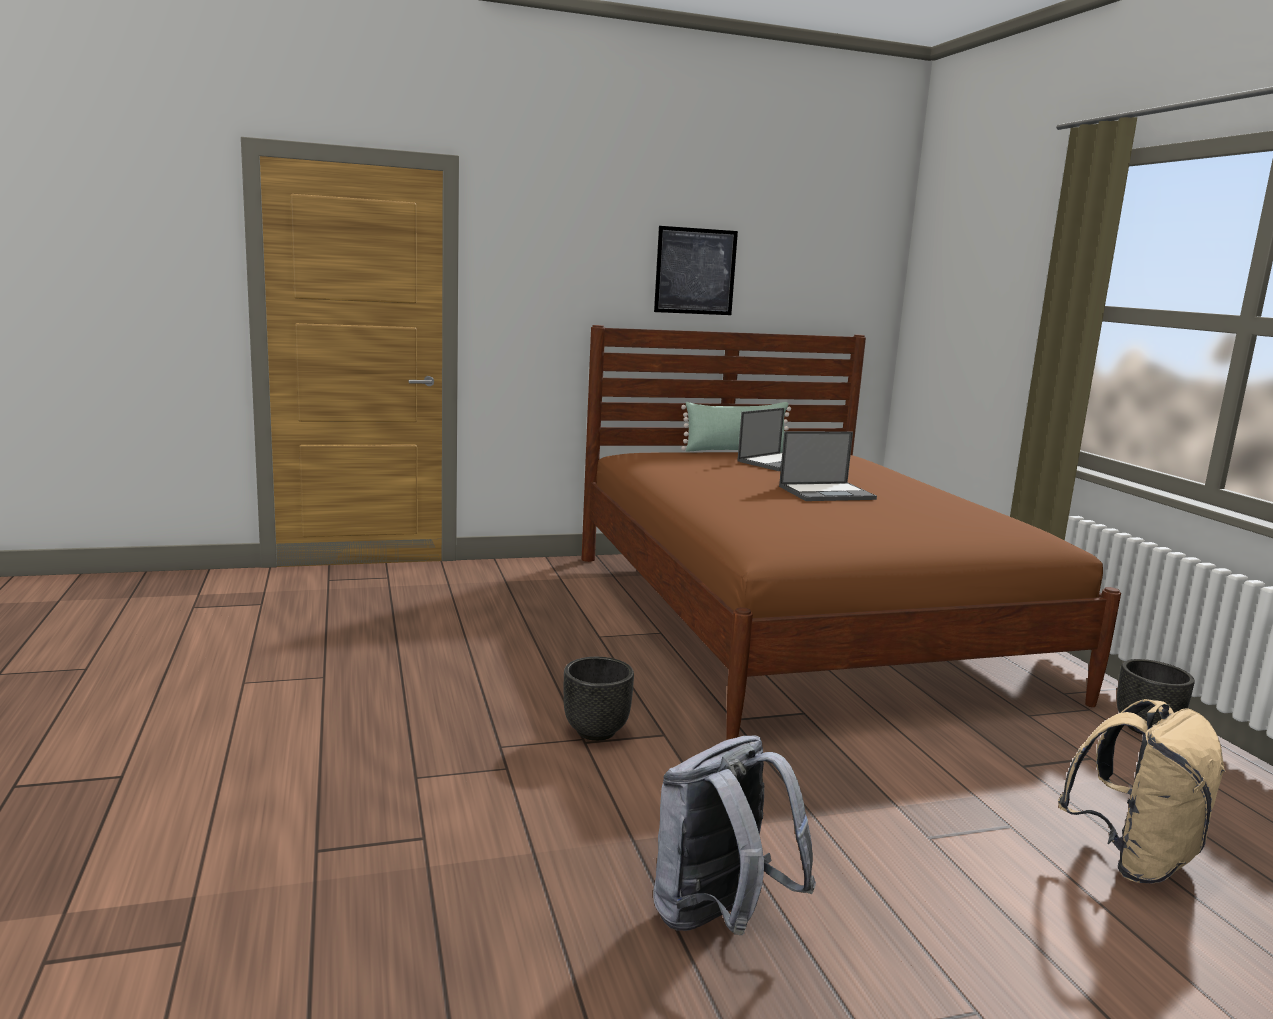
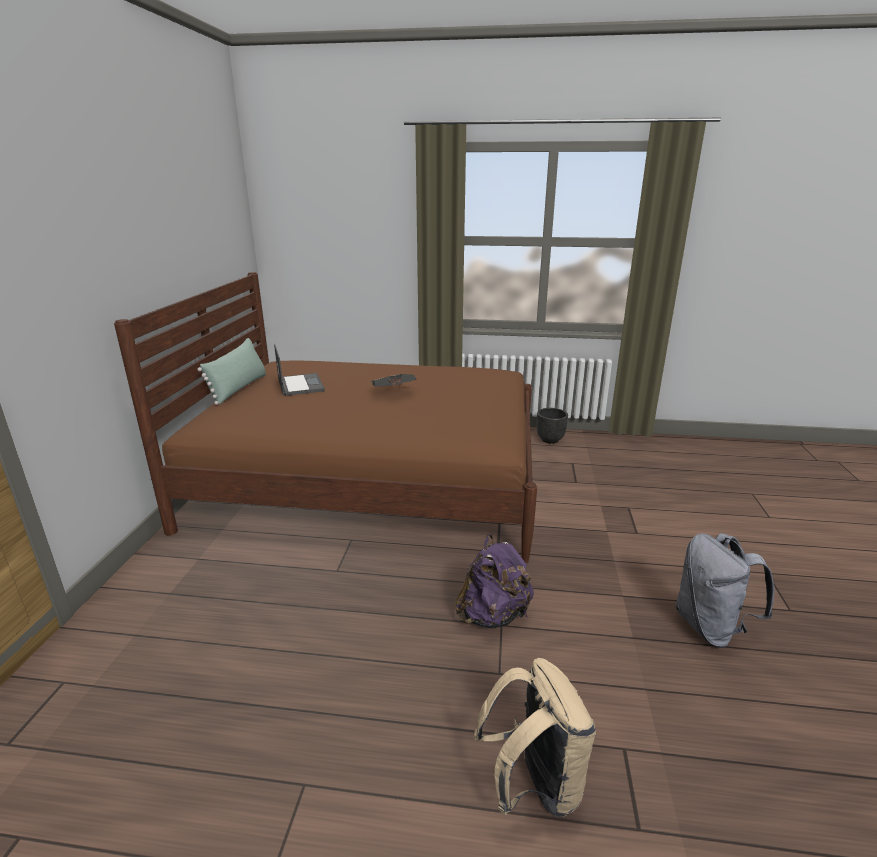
camera: 65 degrees left, 10 degrees up
(597, 731) = (493, 615): black planter -> purple backpack
(695, 271) = (157, 245): picture -> none
(827, 493) = (394, 393): laptop -> newspaper
(1133, 859) = (656, 490): beige backpack -> beige backpack (534, 784)

